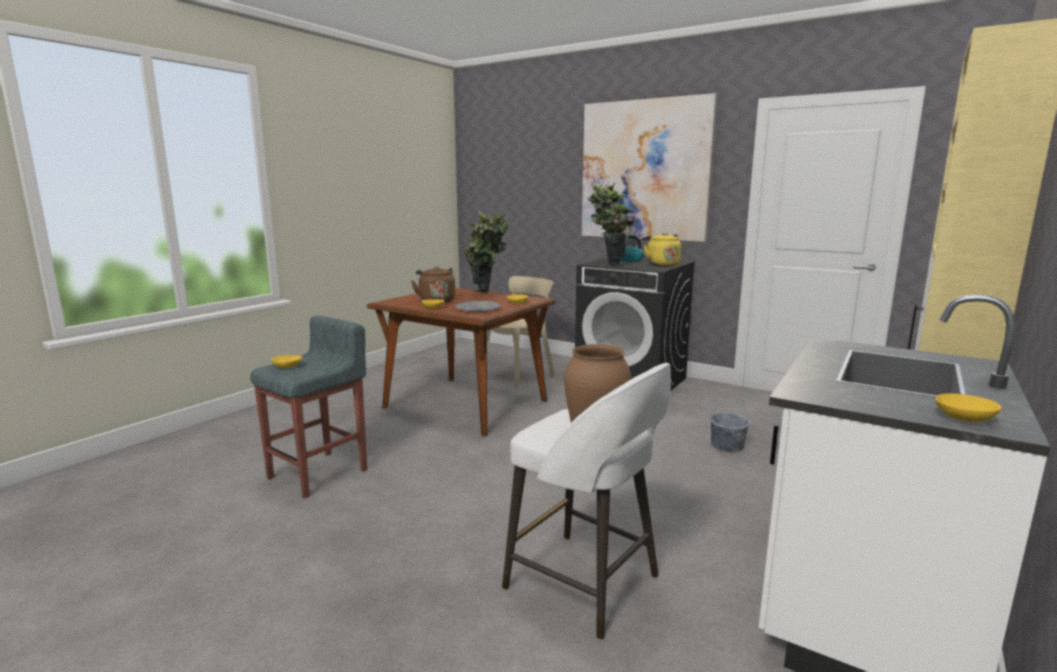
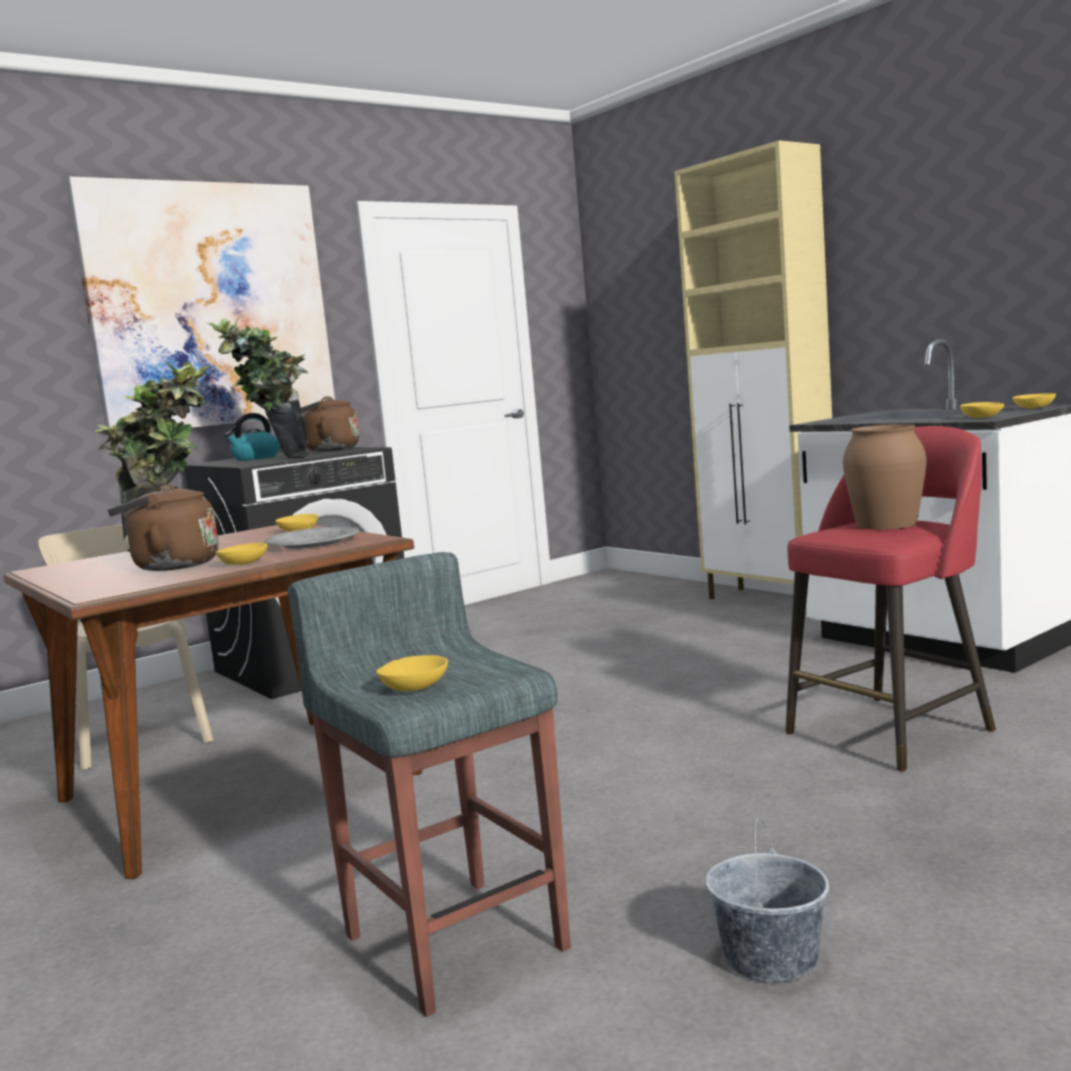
camera: 70 degrees left, 5 degrees down
(586, 584) = (893, 730): white stool -> red stool
(661, 265) = (329, 450): yellow kettle -> brown kettle
(726, 446) = (591, 642): grey bucket -> grey bucket (770, 958)
(826, 392) = (980, 417): none -> yellow bowl

